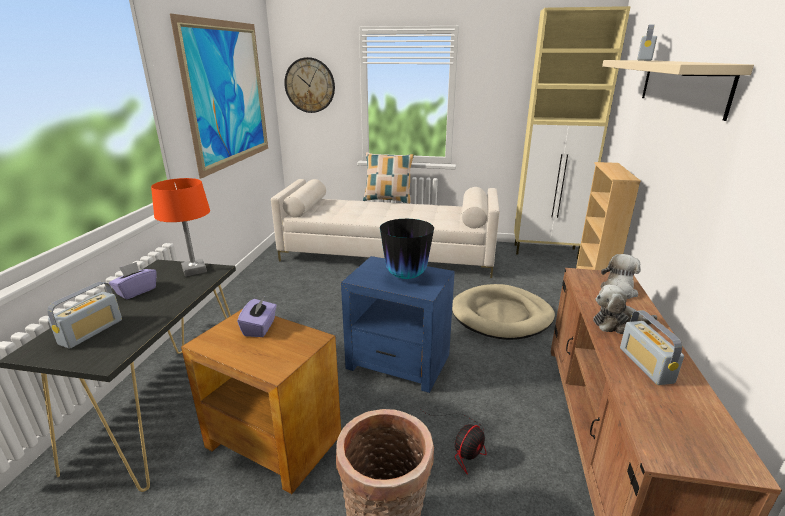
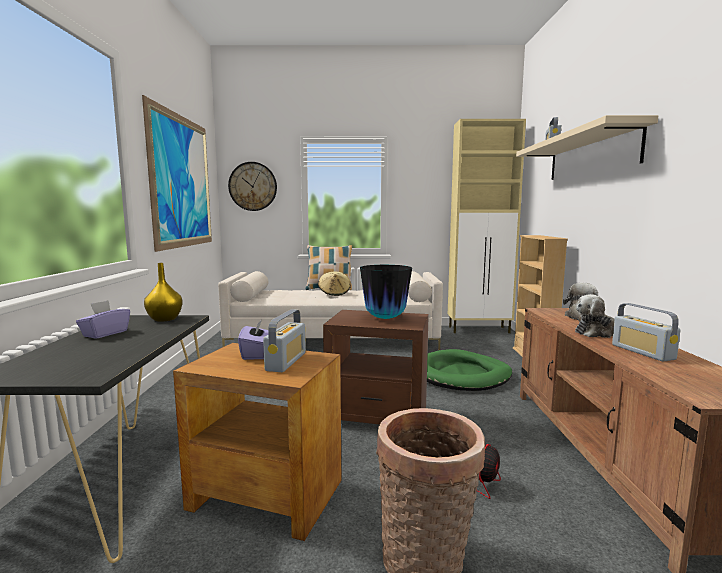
camera: 10 degrees left, 15 degrees down
(91, 332) = (63, 360): radio -> radio (286, 361)
(194, 270) = (165, 319): orange table lamp -> yellow vase
(389, 209) = (334, 293): none -> beige hat
(399, 362) = (378, 416): blue side table -> brown side table
(501, 315) = (462, 375): beige dog bed -> green dog bed

